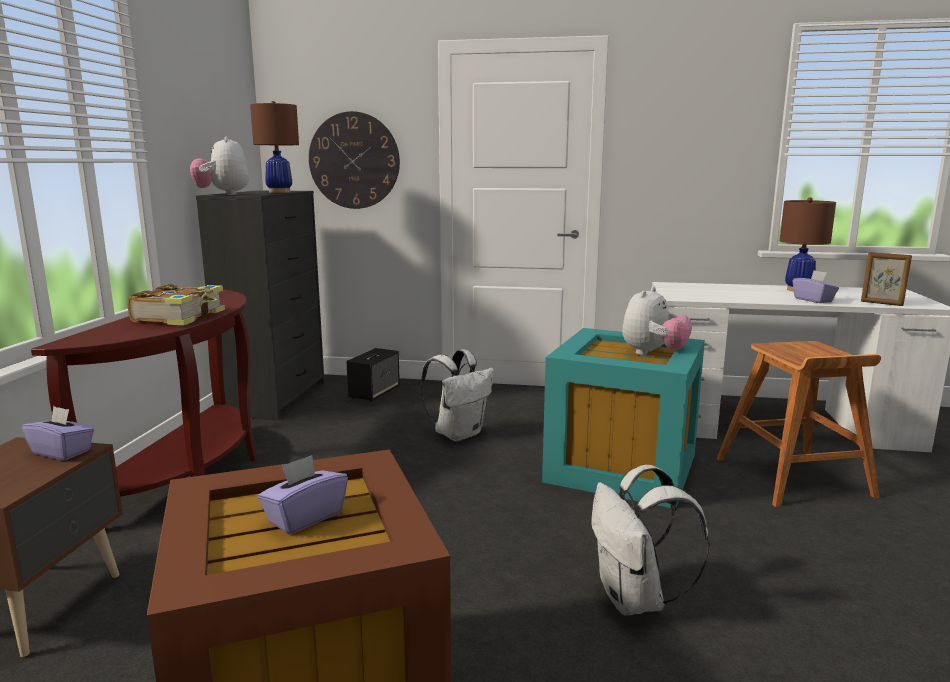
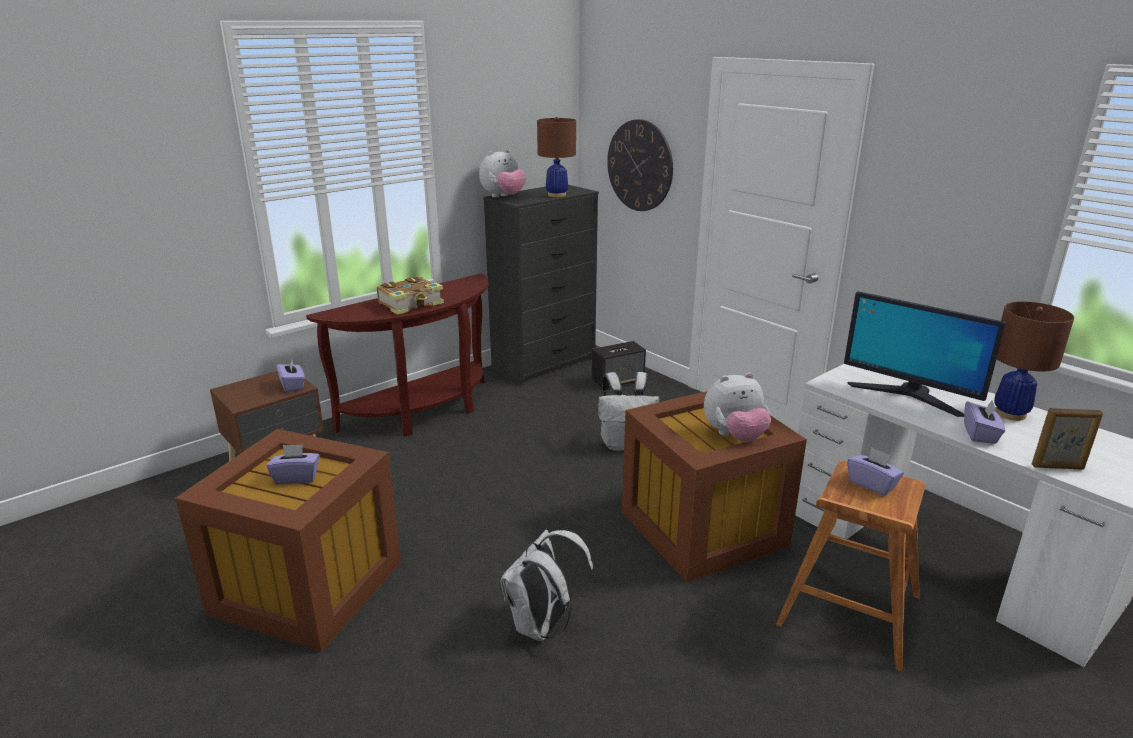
camera: 40 degrees right, 10 degrees up
(223, 194) = (503, 197): plush toy -> plush toy turned 150 degrees counterclockwise
(620, 467) = (703, 527): turquoise storage box -> brown storage box
(733, 293) = (908, 396): none -> monitor
(797, 349) = (872, 484): none -> purple tissue box
(881, 303) = (1058, 467): picture frame -> picture frame turned 75 degrees counterclockwise

